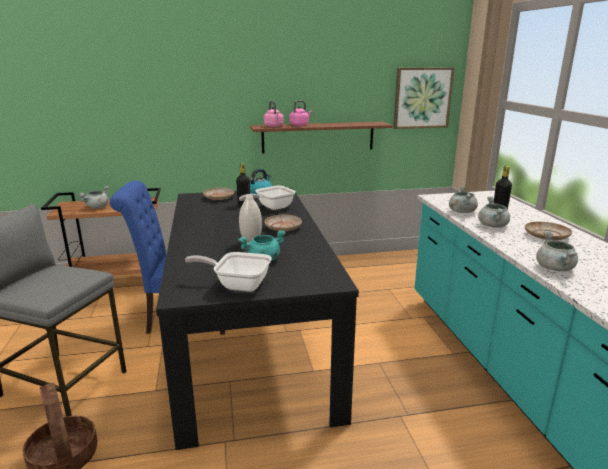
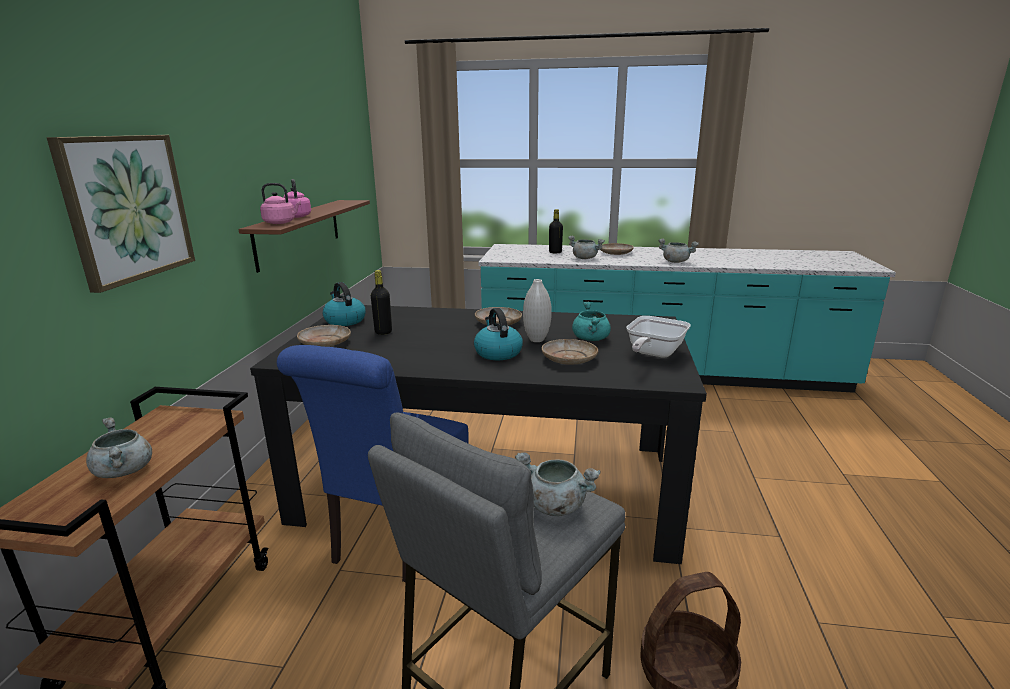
camera: 70 degrees left, 0 degrees up
(215, 256) = (569, 358): none -> beige plate
(219, 236) = (497, 352): none -> kettle
(271, 207) = (415, 320): frying pan -> none
(422, 98) = (355, 167): picture -> picture (127, 208)
(461, 211) = (543, 259): grey cooking pot -> grey cooking pot (554, 505)

